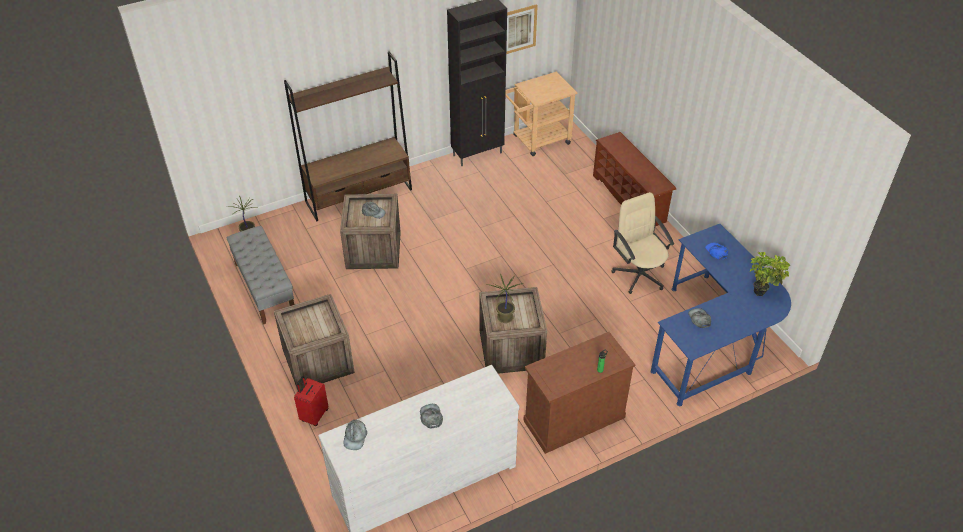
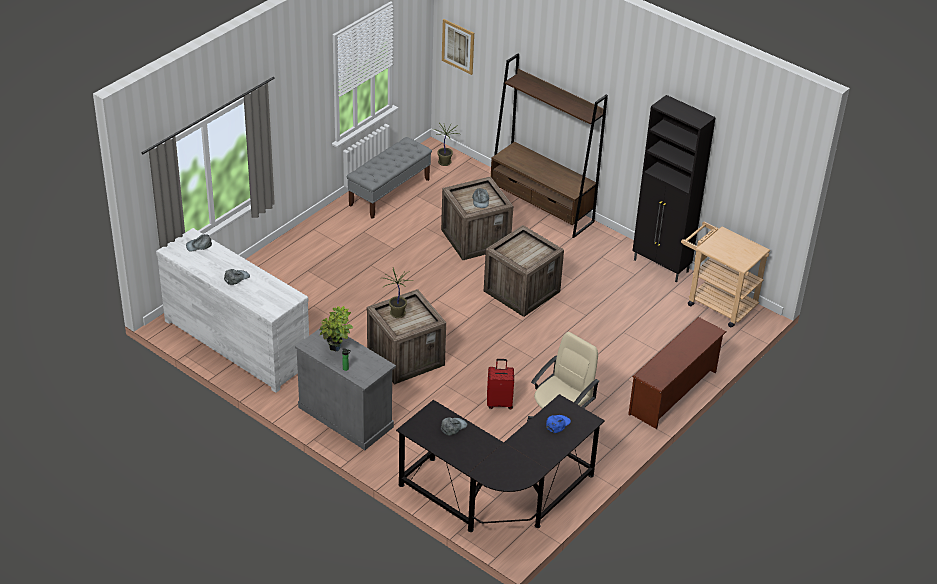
camera: 65 degrees right, 5 degrees down
(314, 415) = (270, 264): red suitcase -> red suitcase (499, 403)
(316, 360) = (327, 247): crate -> crate (521, 290)
(519, 29) = (738, 171): picture -> picture (458, 46)
(574, 419) = (346, 417): brown cabinet -> grey cabinet
(714, 340) = (499, 496): blue desk -> black desk
(762, 291) = (519, 466): potted plant -> potted plant (337, 349)

